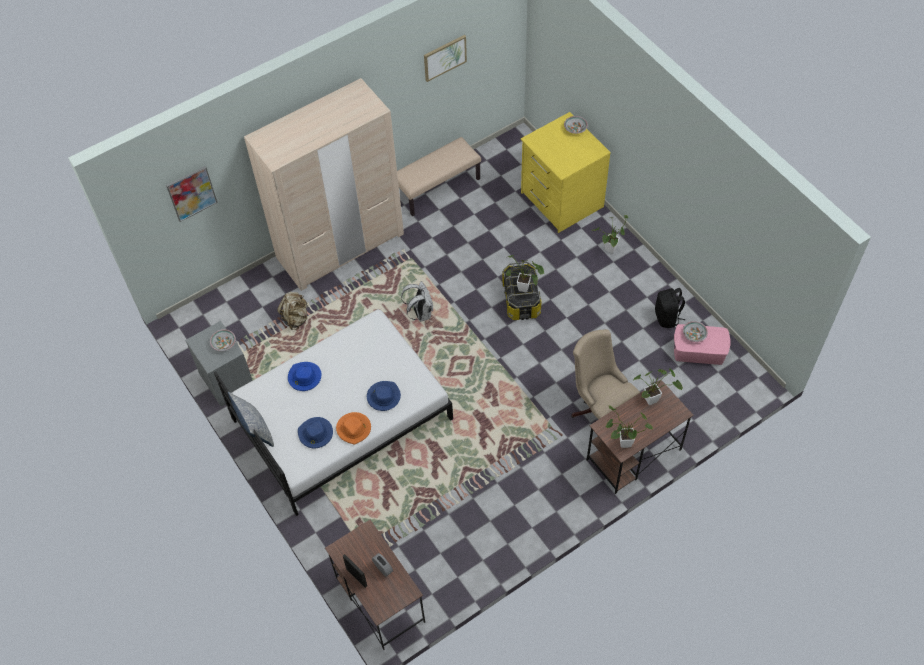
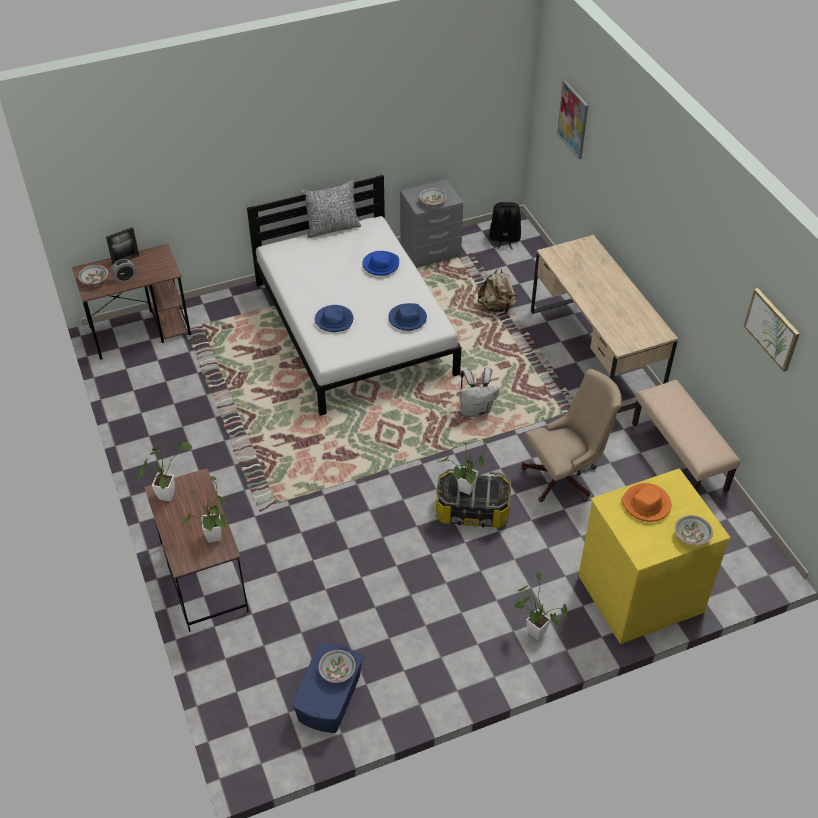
camera: 100 degrees right, 10 degrees down
(315, 434) = (309, 267): blue hat -> blue hat (407, 318)
(340, 246) = (594, 353): beige wardrobe -> beige desk
(354, 429) = (304, 294): orange hat -> orange hat (646, 504)
(392, 595) = (94, 281): none -> bowl
(599, 407) = (284, 558): beige office chair -> beige office chair (565, 476)
(667, 317) = (398, 673): black backpack -> black backpack (504, 239)
(699, 351) = (329, 697): pink storage box -> blue storage box

